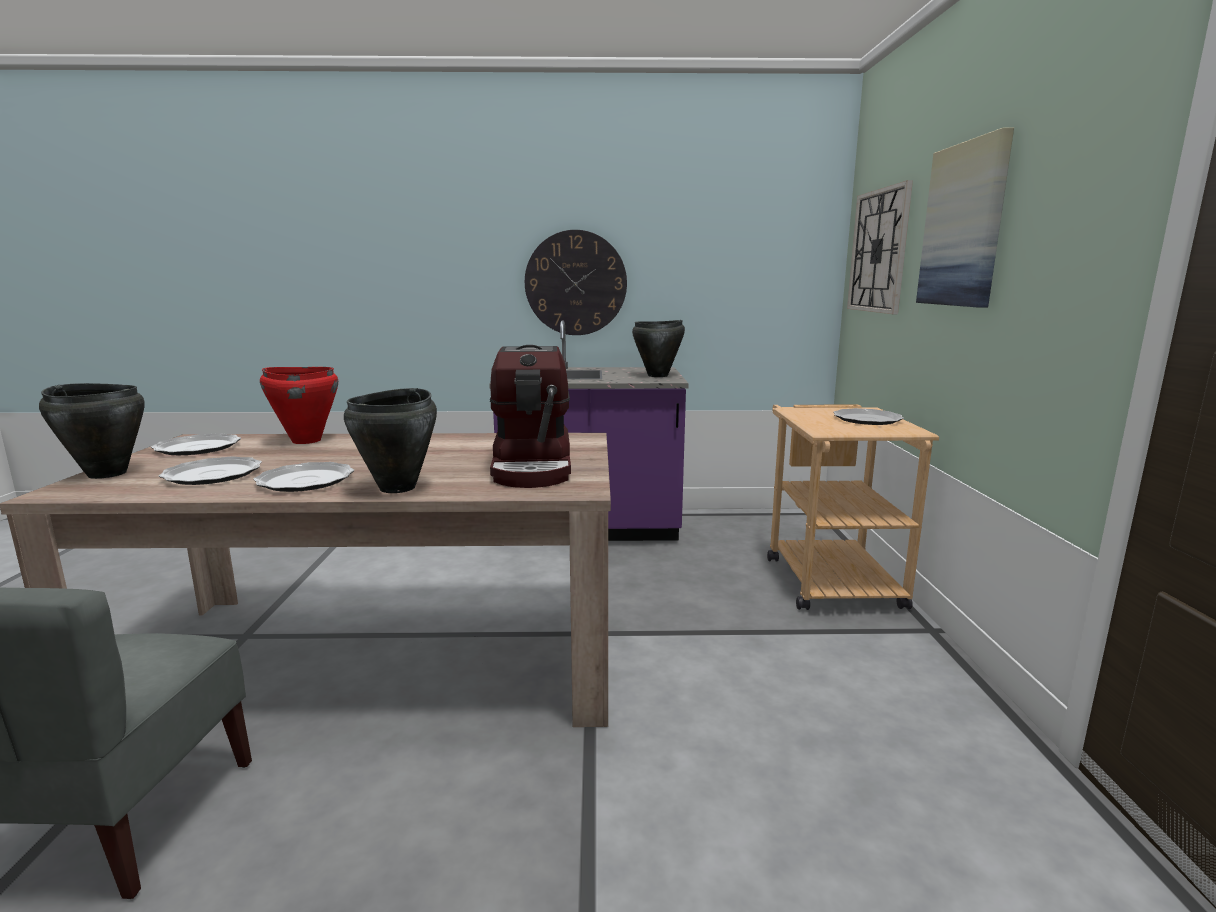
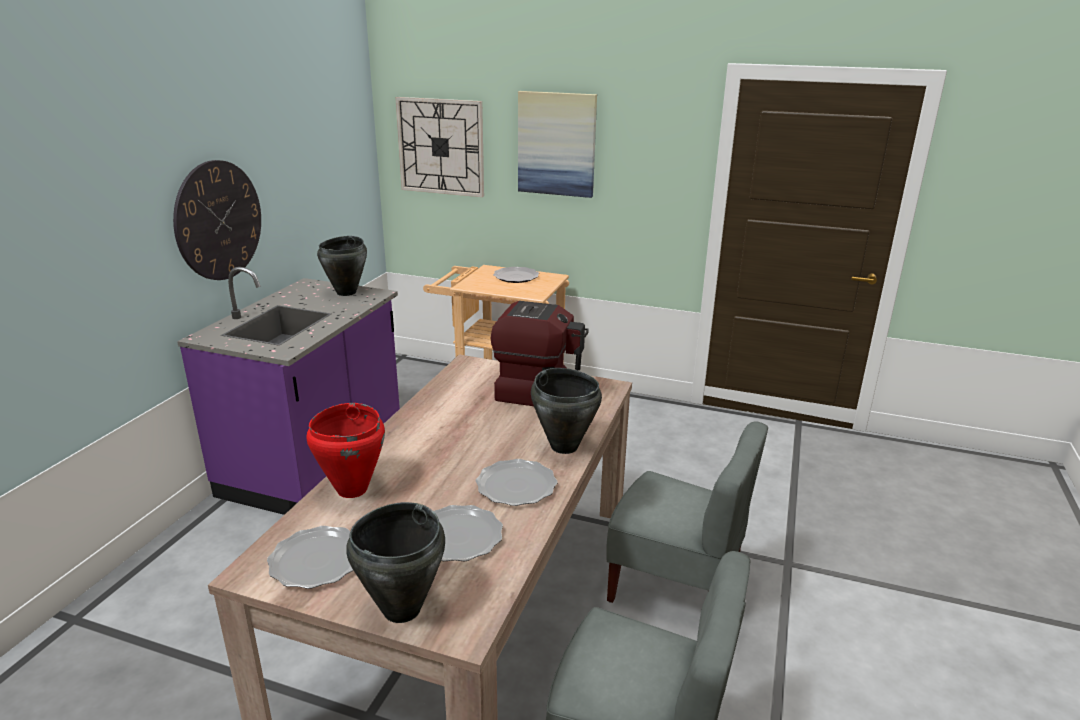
camera: 70 degrees left, 10 degrees up
(463, 811) = (674, 586): none -> grey chair

